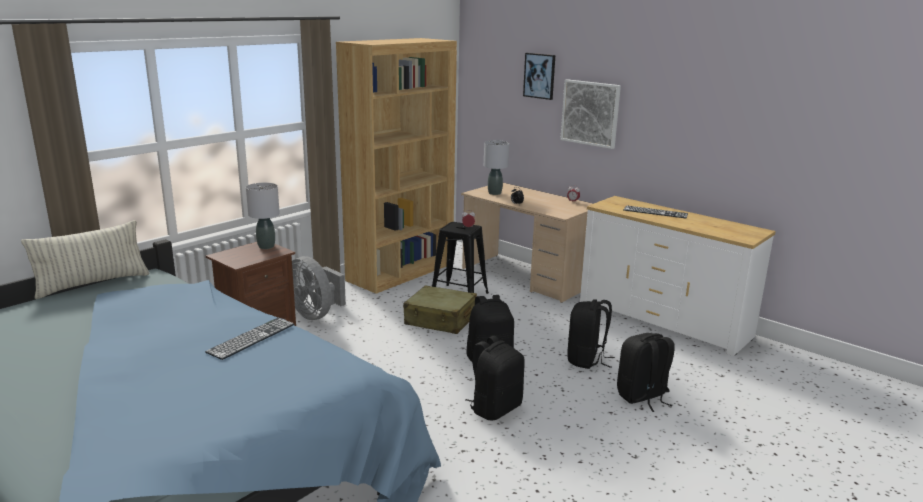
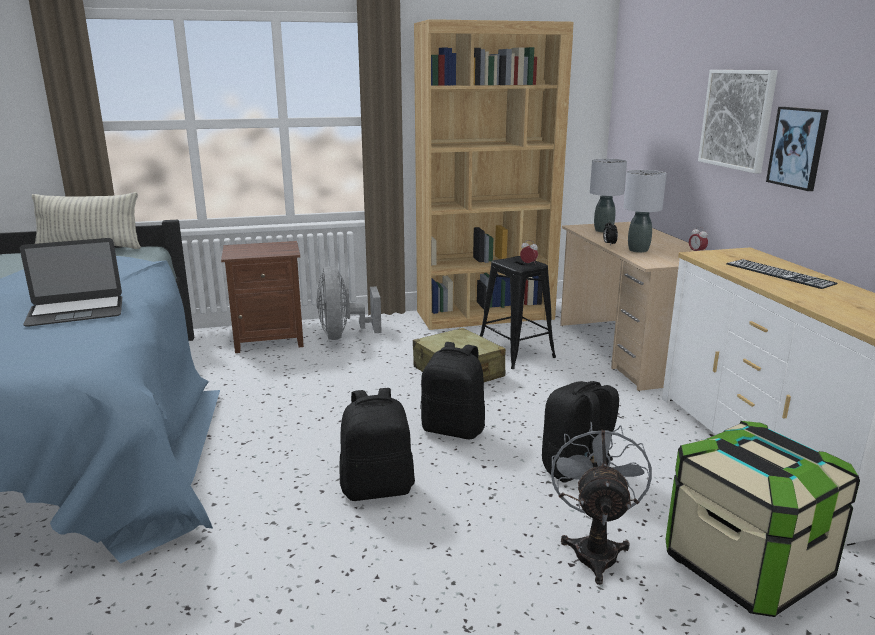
camera: 35 degrees right, 0 degrees up
(251, 338) = (76, 311): keyboard -> laptop
(266, 246) = (285, 246): grey table lamp -> grey table lamp (638, 250)
(539, 76) = (687, 69): picture -> picture (798, 147)
(642, 397) = (595, 549): black backpack -> grey fan
(709, 380) = (746, 567): none -> storage box

